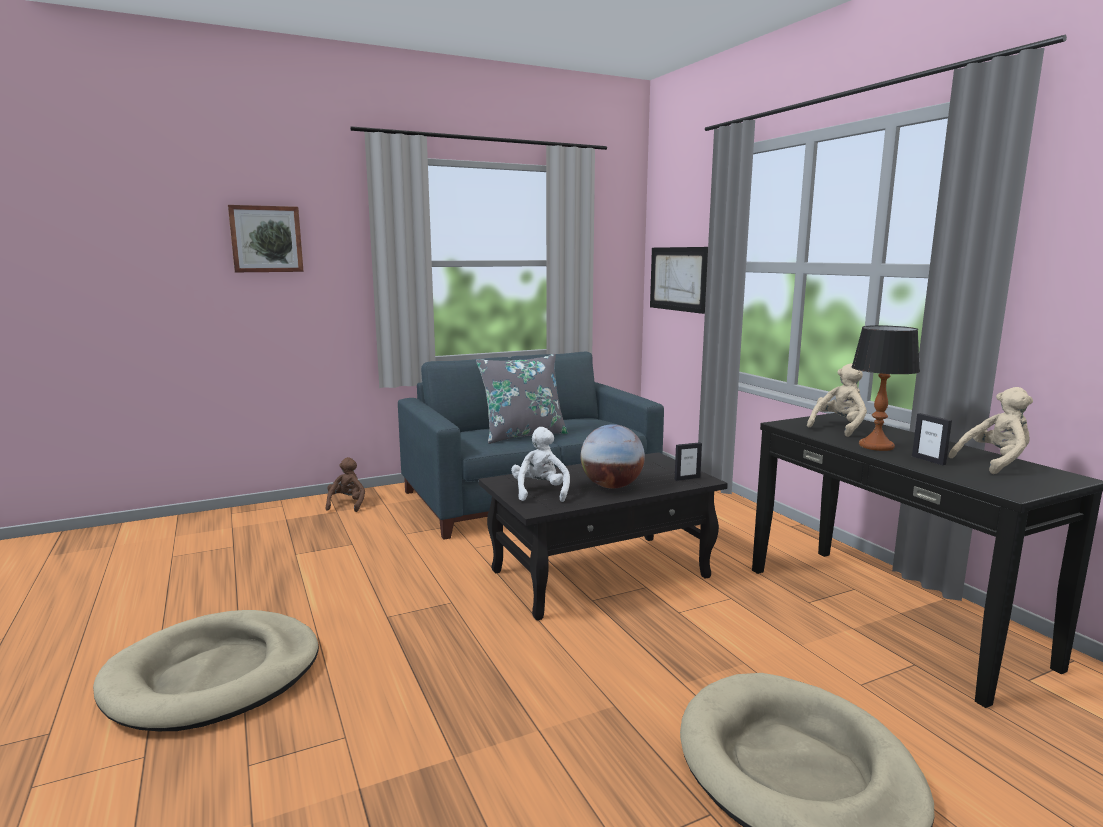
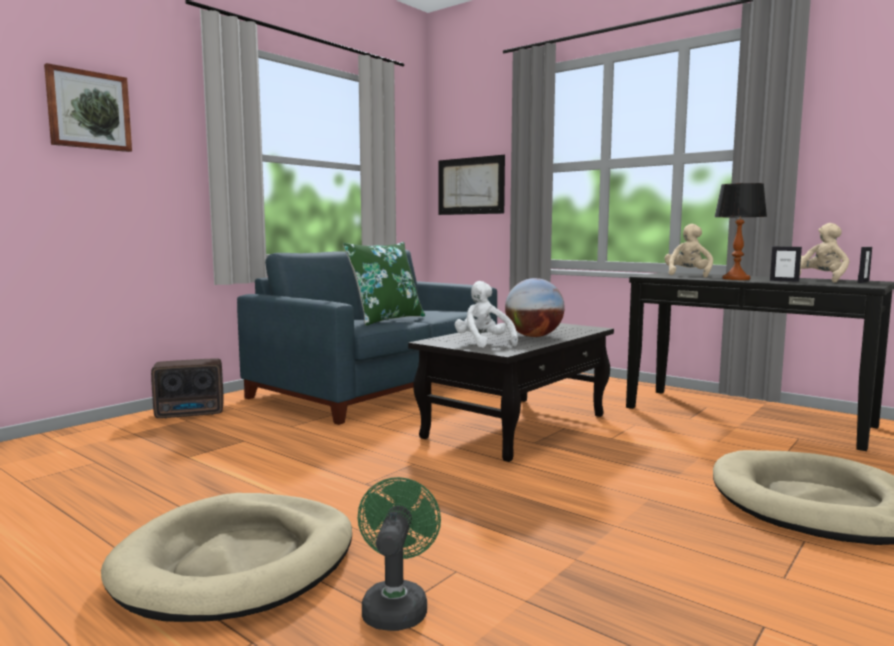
camera: 25 degrees left, 5 degrees down
(264, 757) = (396, 605): none -> green fan
(347, 504) = (191, 414): brown plush toy -> radio
(523, 435) = (386, 319): grey pillow -> green pillow
(687, 478) = (580, 328): picture frame -> picture frame (863, 282)

